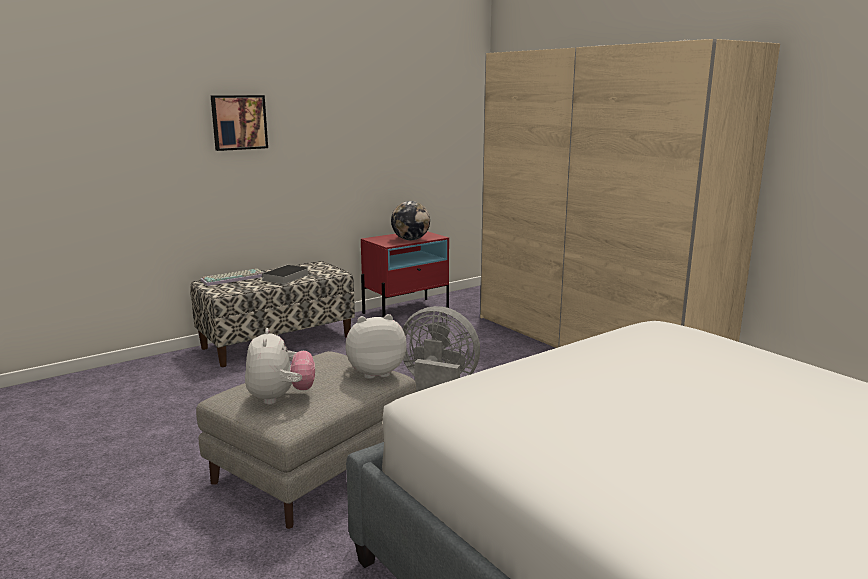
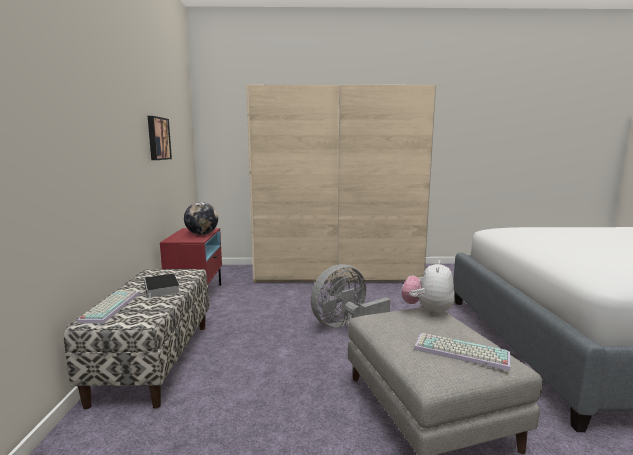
camera: 55 degrees left, 5 degrees down
(239, 122) = (82, 125): picture -> picture (157, 138)
(280, 398) = (460, 352): plush toy -> keyboard

